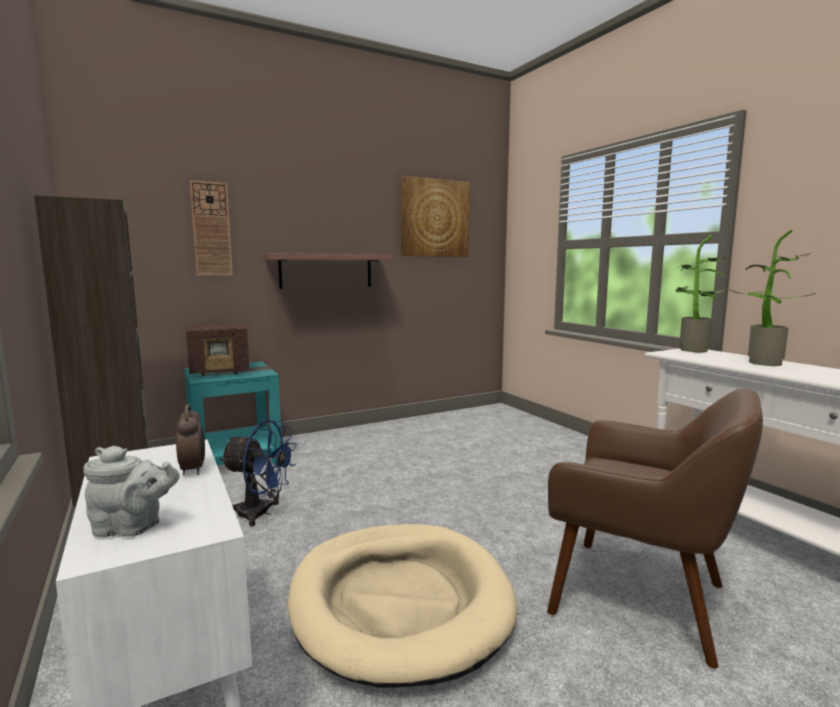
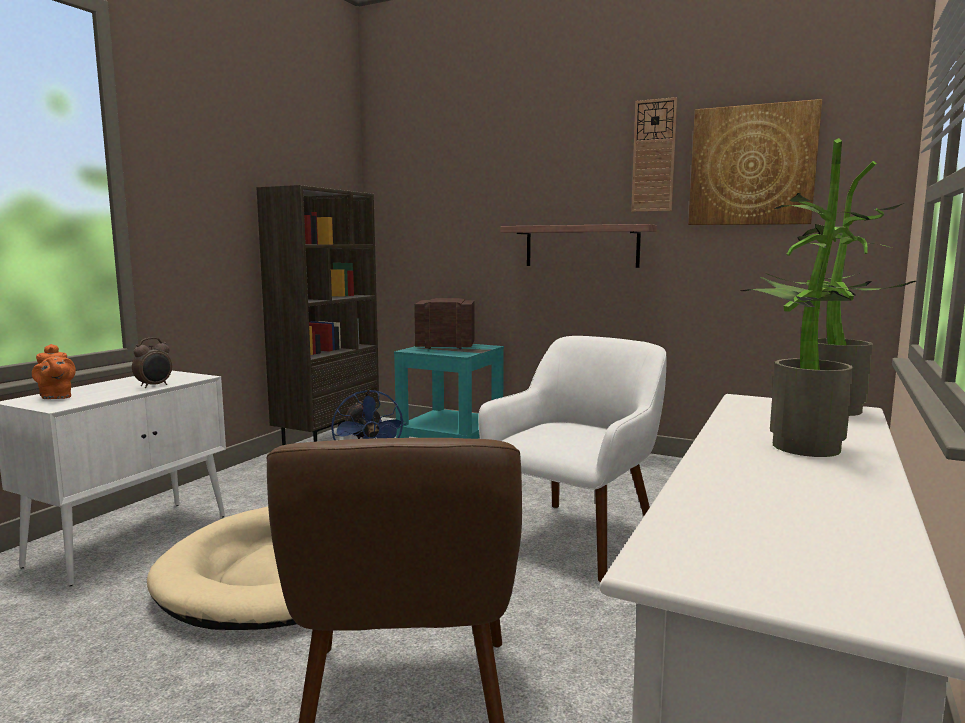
camera: 55 degrees right, 0 degrees up
(132, 528) = (56, 397): grey teapot -> orange teapot
(211, 229) = (467, 202): wall clock -> wall clock (654, 156)
(221, 371) = (444, 347): radio -> radio turned 150 degrees clockwise
(475, 480) = (575, 538): none -> white armchair

